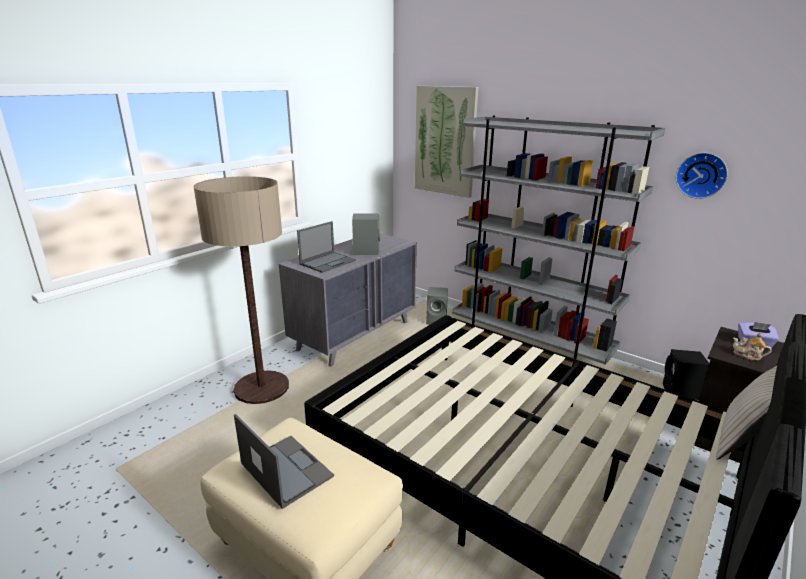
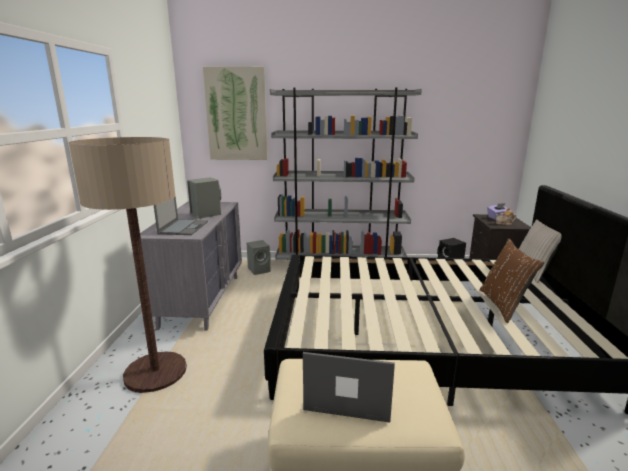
camera: 35 degrees left, 5 degrees down
(609, 466) = (503, 305): none -> brown pillow
(701, 175) = (438, 120): wall clock -> none

